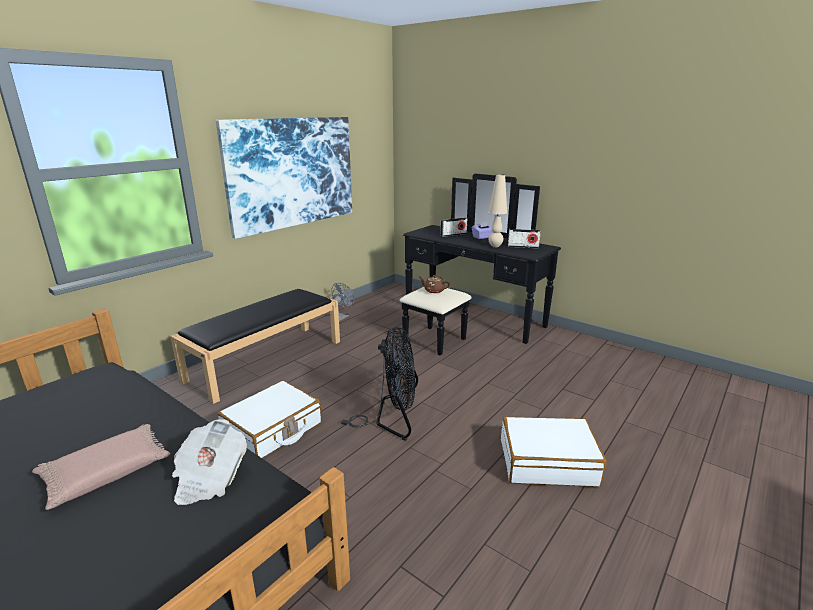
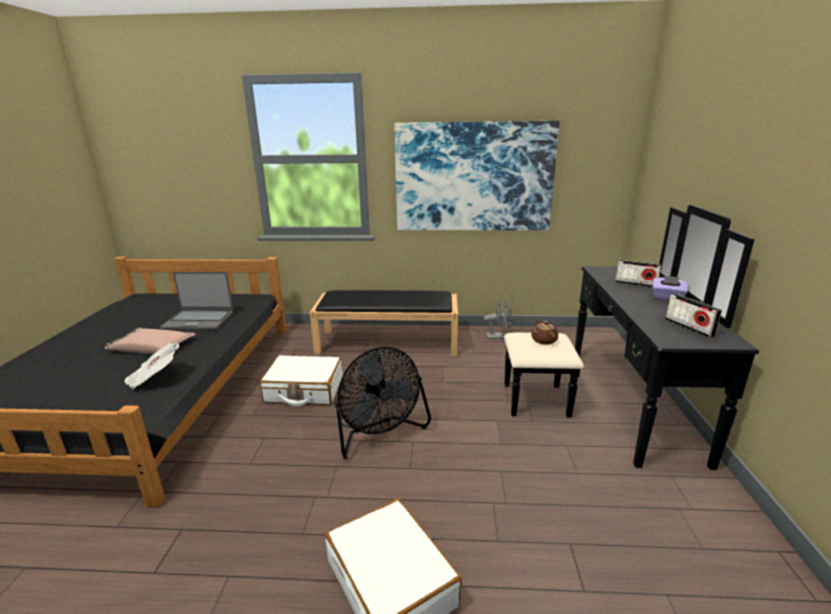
camera: 55 degrees right, 0 degrees up
(93, 421) = (199, 321): none -> laptop
(495, 246) = (649, 313): beige table lamp -> none

